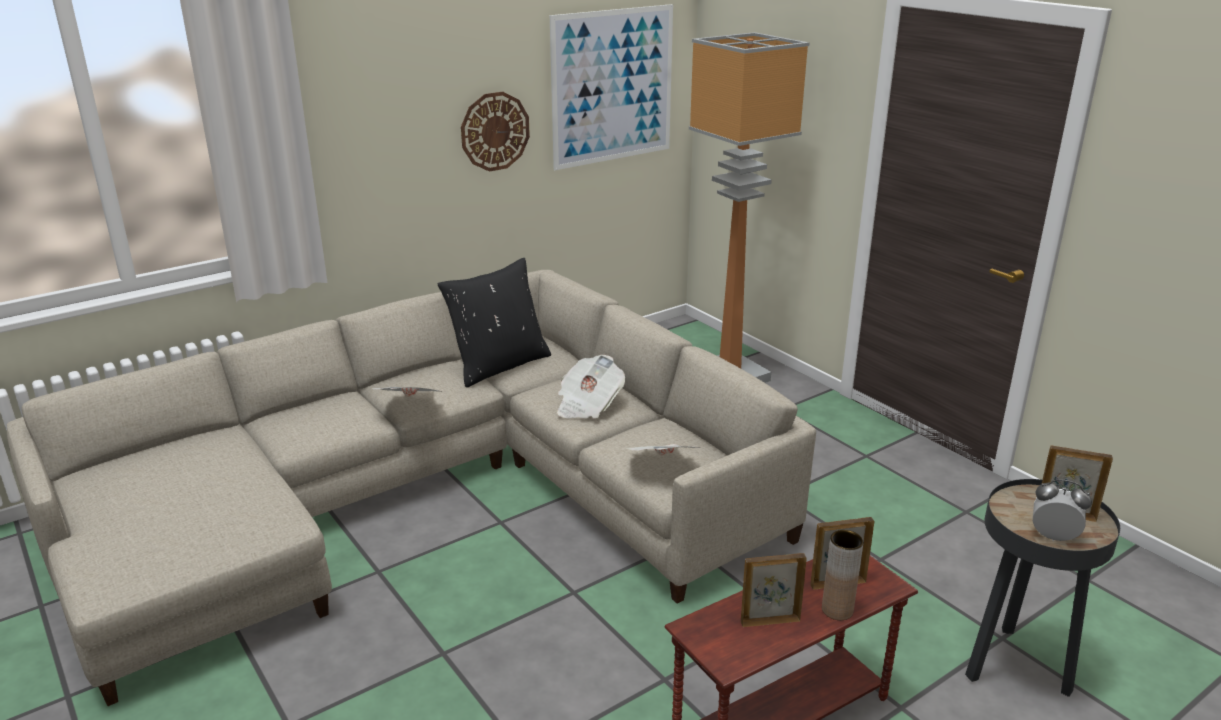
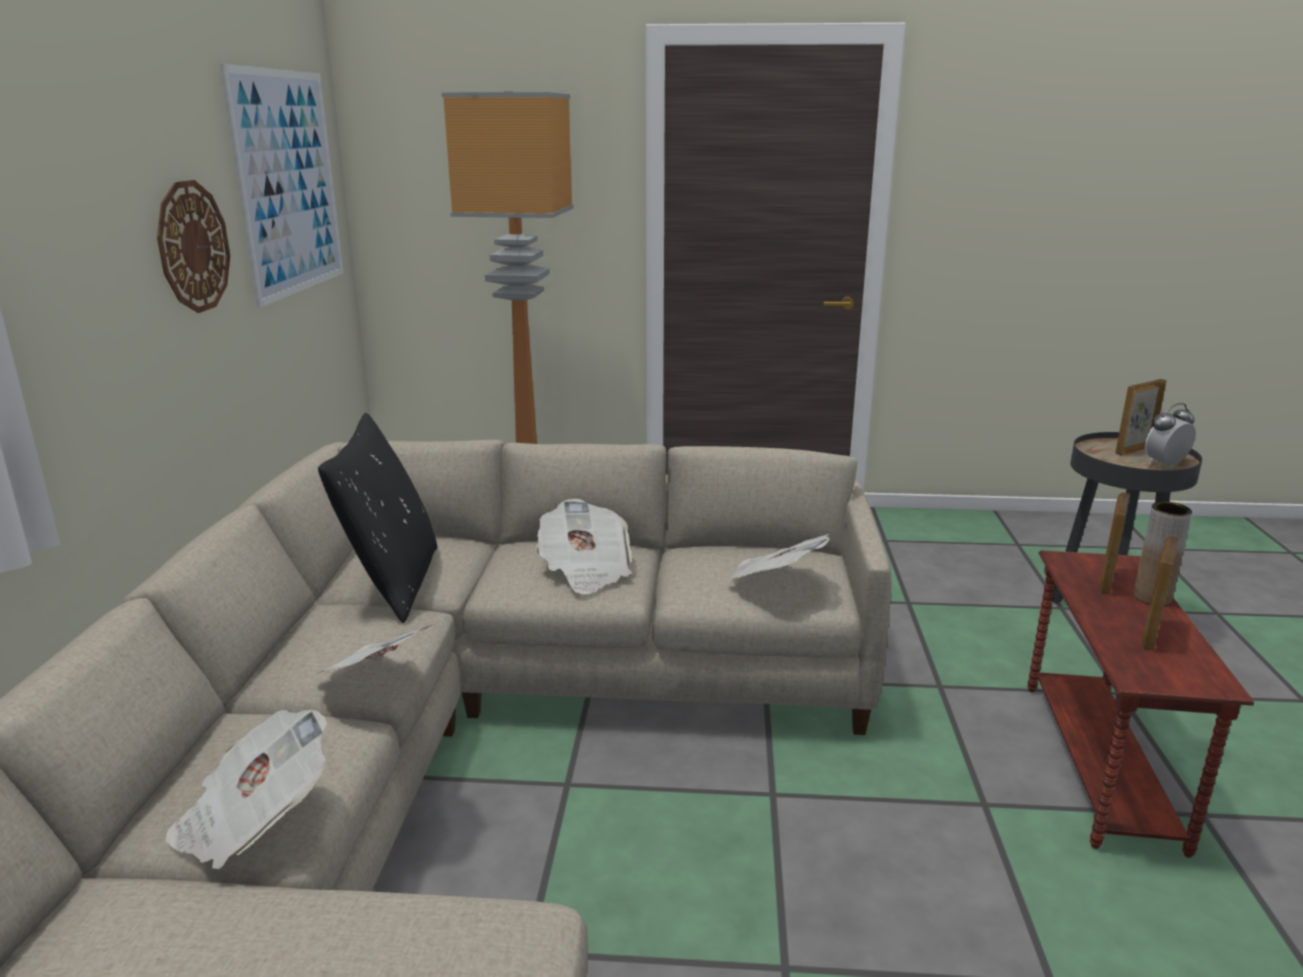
camera: 50 degrees left, 5 degrees down
(293, 435) = (254, 820): none -> newspaper

